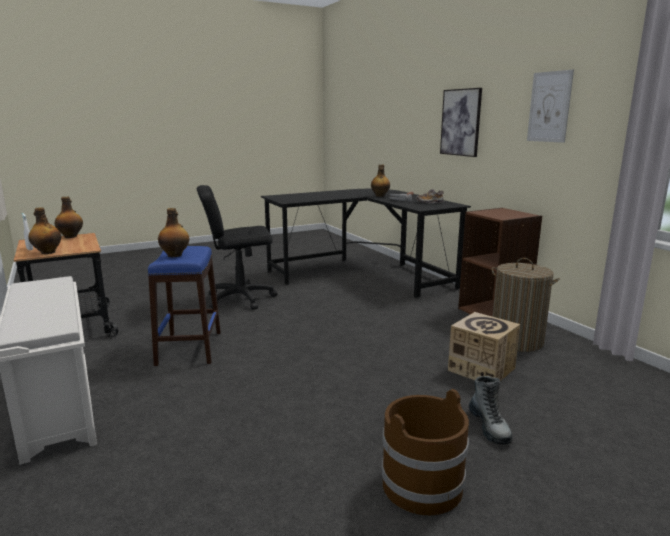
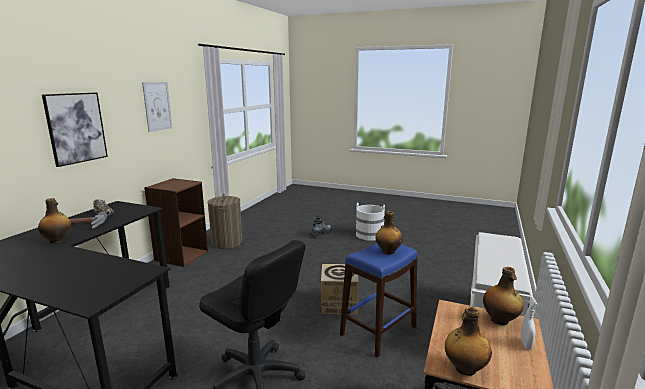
camera: 130 degrees left, 0 degrees up
(422, 486) = (369, 235): brown bucket -> white bucket
(481, 369) = (274, 243): cardboard box -> cardboard box (339, 304)

